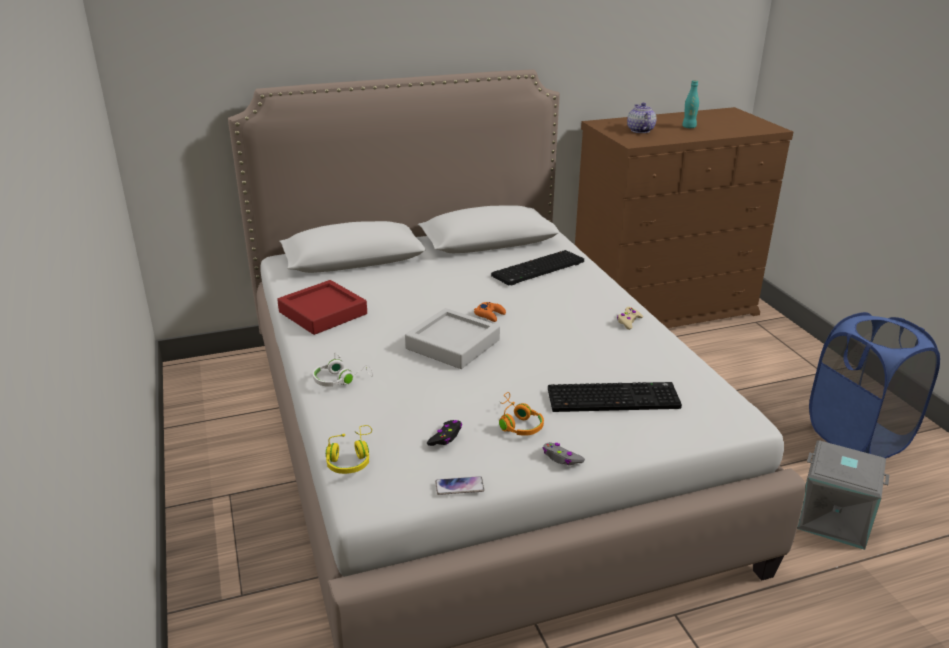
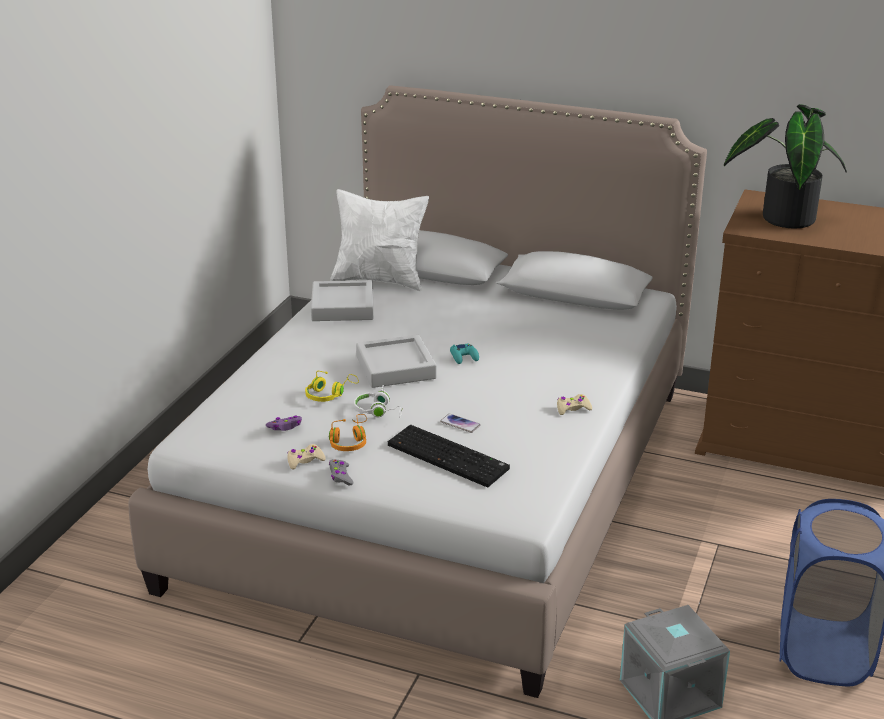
camera: 40 degrees right, 0 degrees up
(321, 281) = (380, 280): none -> white pillow
(323, 313) = (342, 307): red tray -> grey tray
(340, 379) = (281, 360): white headphones -> white headphones (378, 411)
(350, 458) = (210, 413): yellow headphones -> yellow headphones (329, 394)
(445, 437) = (285, 427): black game controller -> purple game controller
(459, 486) = (248, 460): phone -> phone (460, 424)
(490, 315) = (464, 357): orange game controller -> turquoise game controller
(510, 460) = (305, 461): none -> beige game controller
(538, 270) = (573, 335): keyboard -> none
(640, 130) = (782, 217): teapot -> potted plant
(689, 127) = (849, 228): turquoise bottle -> none

